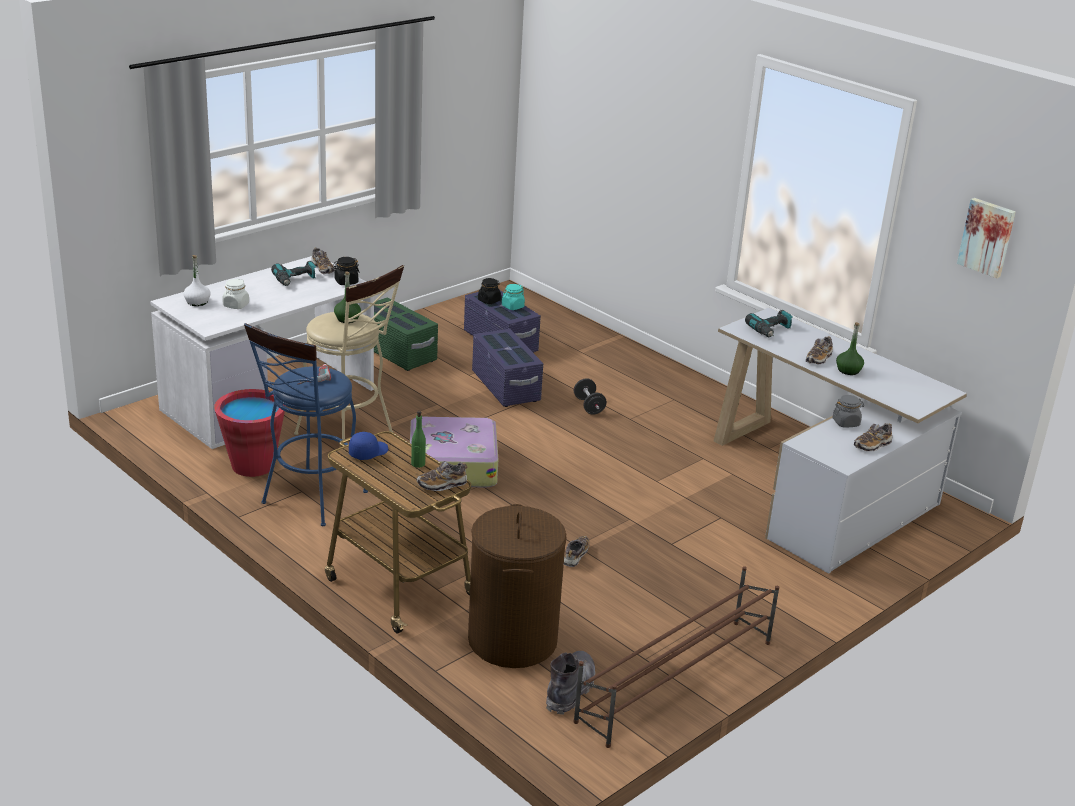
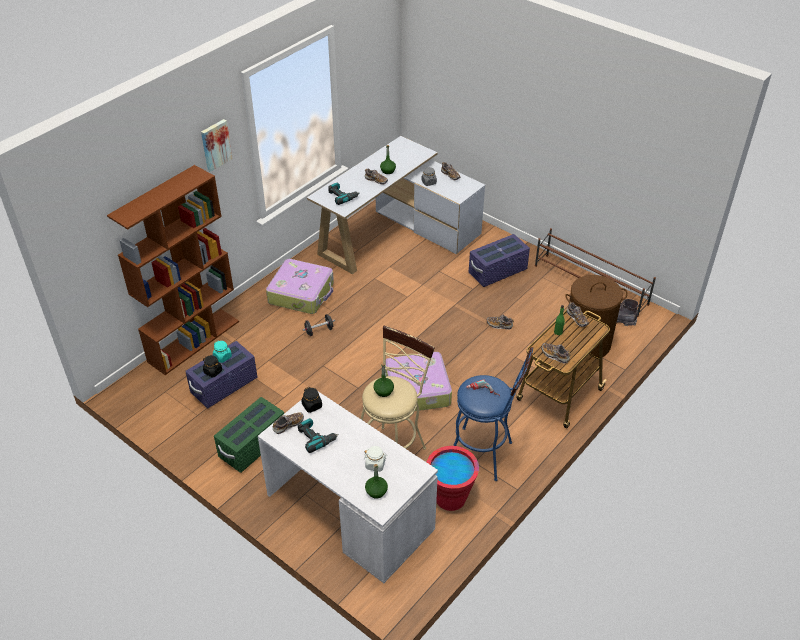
camera: 95 degrees left, 15 degrees up
(197, 302) = (376, 491): white bottle -> green bottle
(368, 452) = (555, 355): blue cap -> shoe
(506, 386) = (299, 375): purple storage box -> purple storage box (497, 271)
(584, 328) = (194, 341): none -> brown bookcase
(671, 400) = (302, 293): none -> suitcase
(987, 237) = (377, 62): picture -> picture (215, 144)

